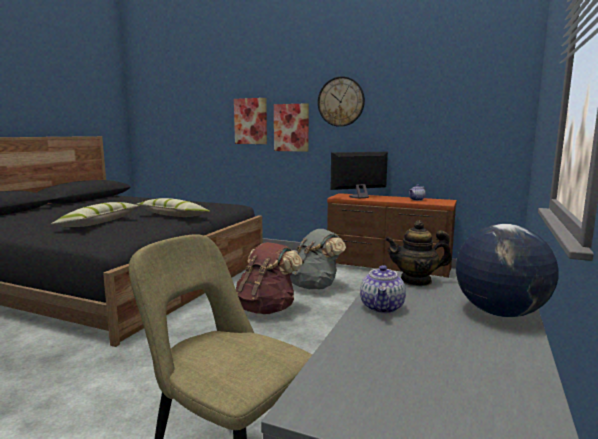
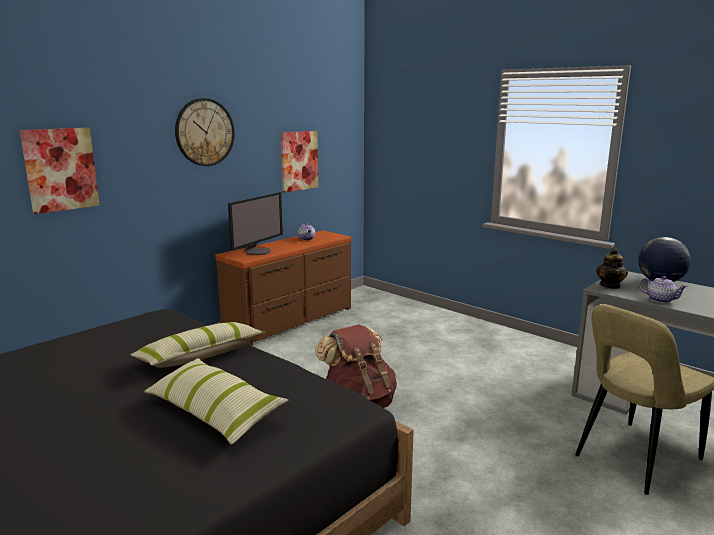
camera: 70 degrees left, 5 degrees up
(291, 127) = (137, 174): picture -> picture (299, 161)
(314, 286) = (312, 367): grey backpack -> none
(359, 197) = (257, 251): monitor -> monitor turned 150 degrees counterclockwise

